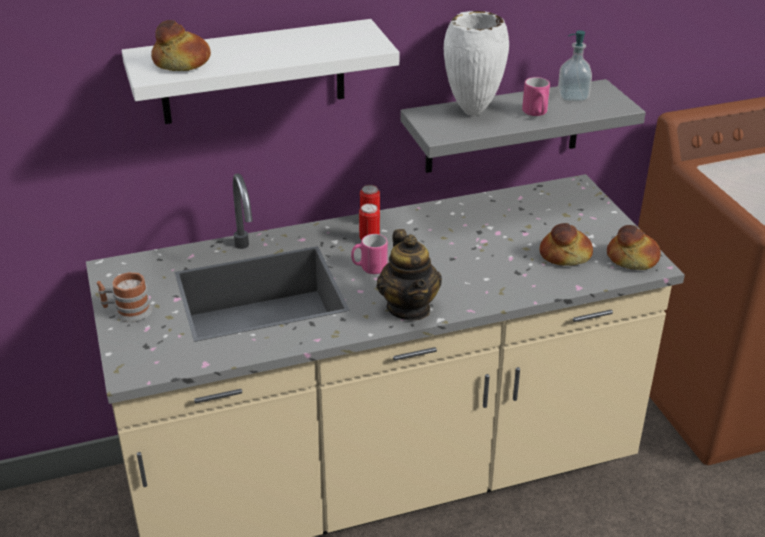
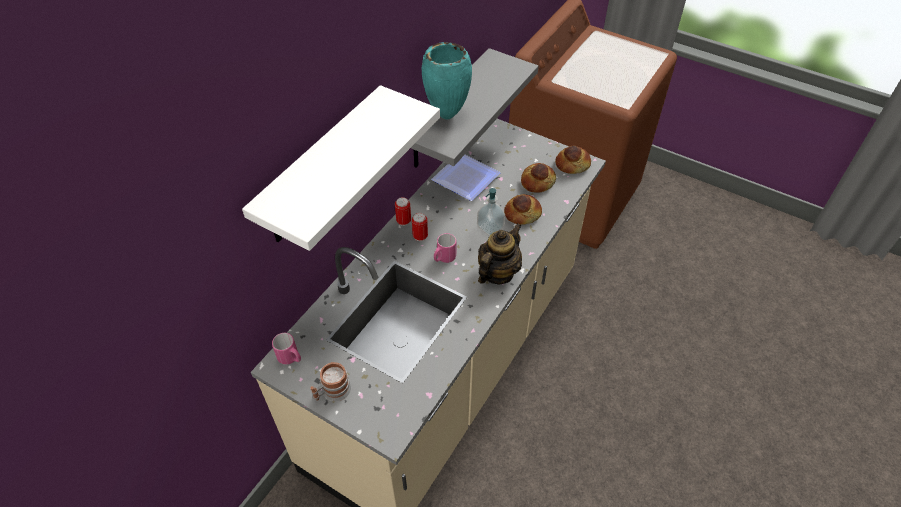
camera: 40 degrees left, 15 degrees up
(182, 63) = (311, 198): bread -> bread (522, 214)
(409, 308) = (497, 273): teapot -> teapot turned 90 degrees counterclockwise
(471, 112) = (446, 116): white vase -> turquoise vase
(485, 215) = (465, 177): none -> plate
(536, 114) = (484, 98): pink mug -> pink mug (291, 358)
(572, 97) = (488, 73): soap dispenser -> soap dispenser (490, 227)

